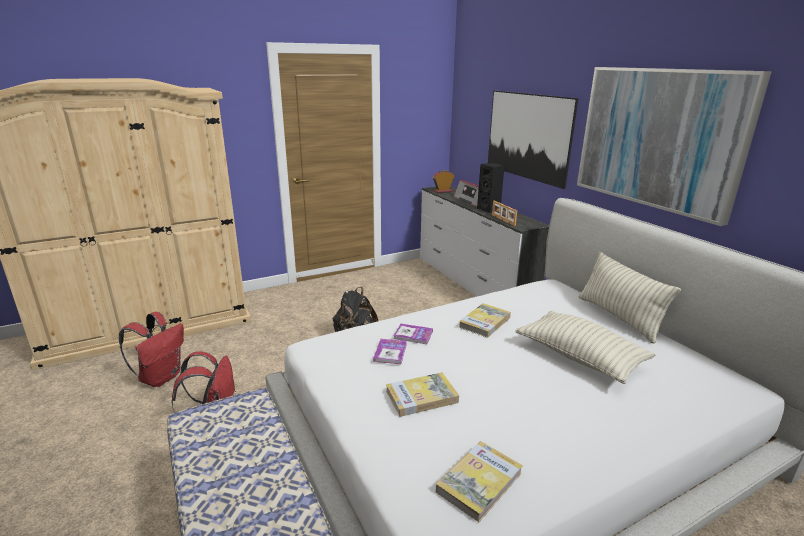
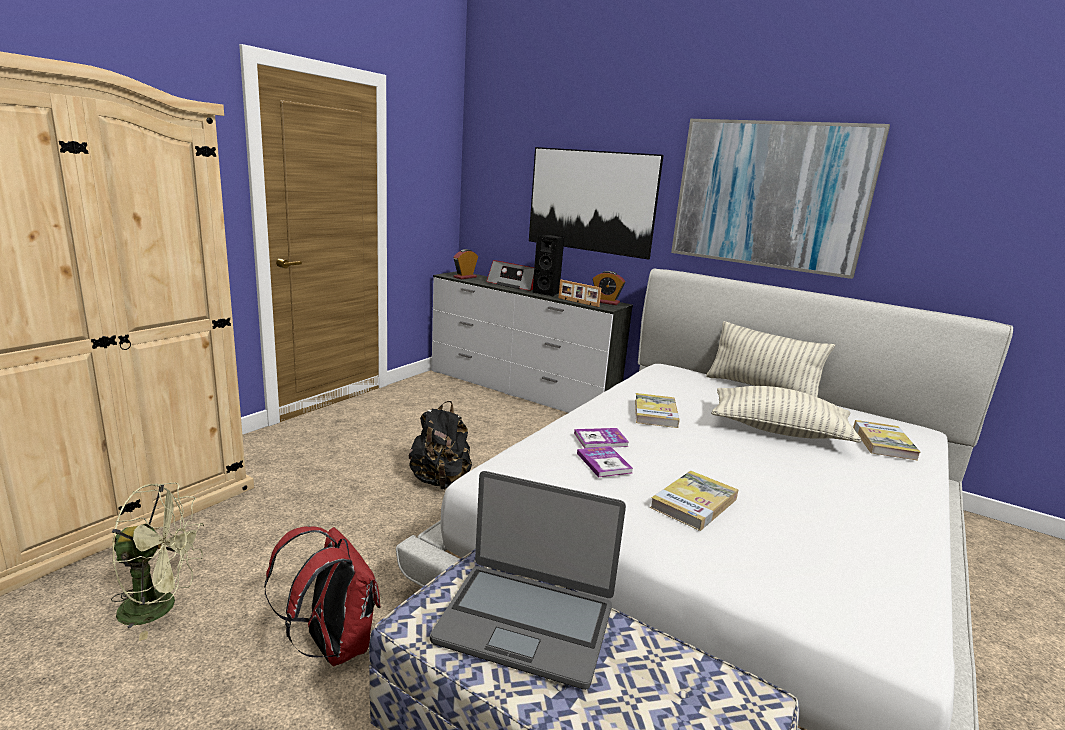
camera: 30 degrees left, 5 degrees down
(161, 377) = (160, 607): red backpack -> green fan
(238, 438) = (526, 622): none -> laptop
(479, 482) = (858, 572): book -> book (883, 443)
(528, 222) = (606, 302): none -> alarm clock

